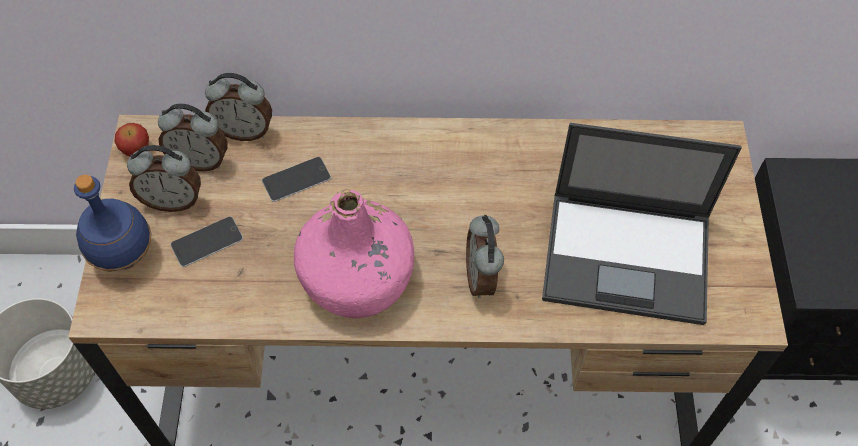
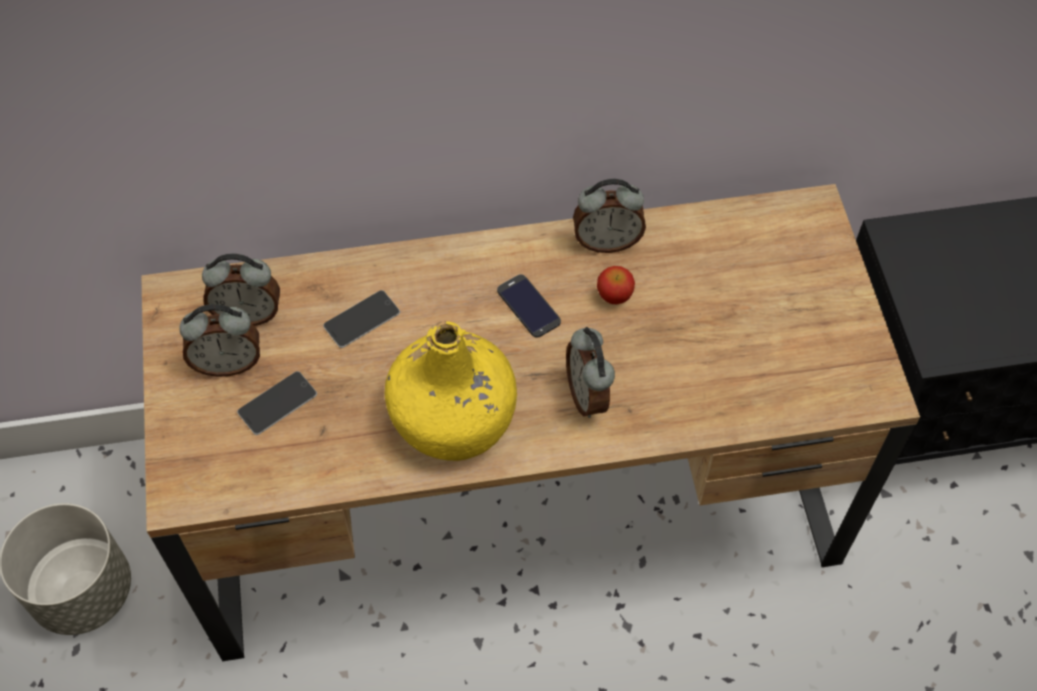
camera: 10 degrees left, 0 degrees up
(126, 256) = (190, 433): blue bottle -> none
(136, 150) = (172, 312): apple -> apple (614, 296)
(244, 131) = (290, 273): alarm clock -> alarm clock (607, 241)
(358, 277) = (454, 416): pink bottle -> yellow bottle
(445, 189) = (528, 306): none -> phone
(629, 257) = (740, 350): laptop -> none

